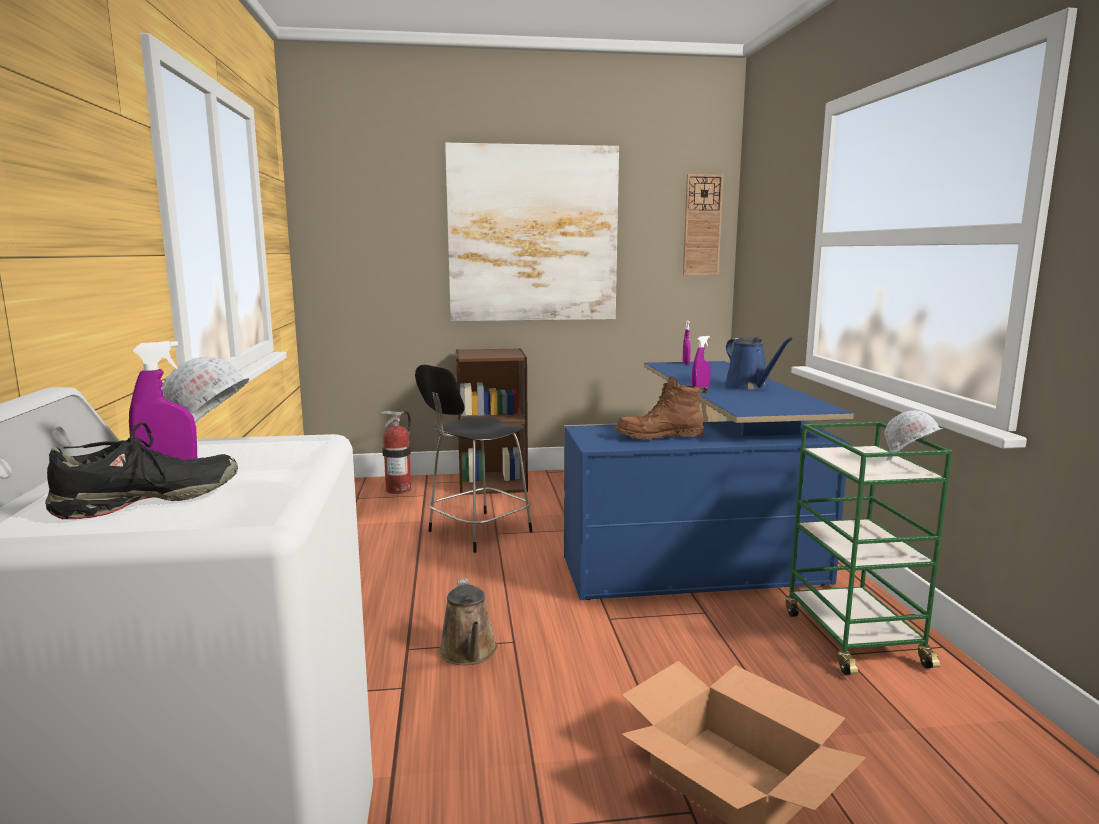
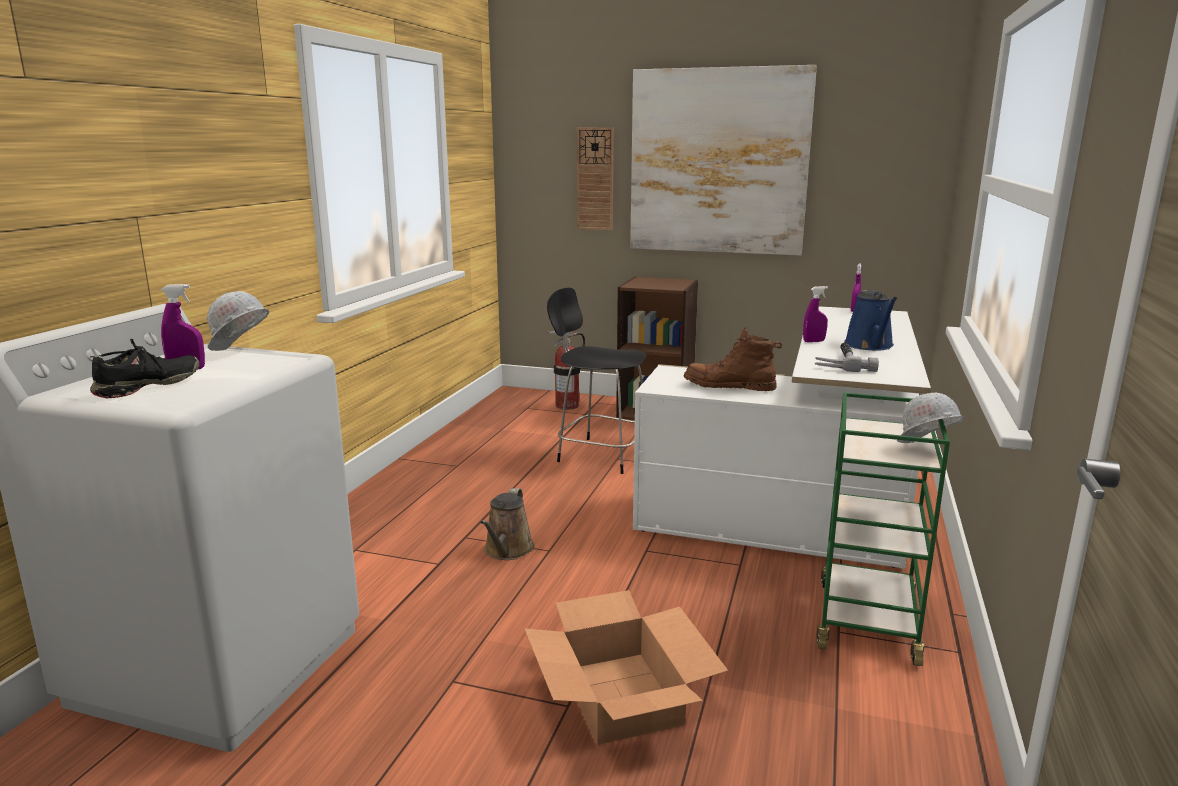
camera: 25 degrees right, 5 degrees up
(148, 501) = (148, 386): black shoe -> black shoe turned 45 degrees counterclockwise
(477, 532) = (600, 455): black chair -> black chair turned 45 degrees clockwise
(700, 541) = (806, 500): blue desk -> white desk
(702, 225) = (914, 152): wall clock -> wall clock (595, 179)
(753, 401) = (842, 362): none -> hammer

